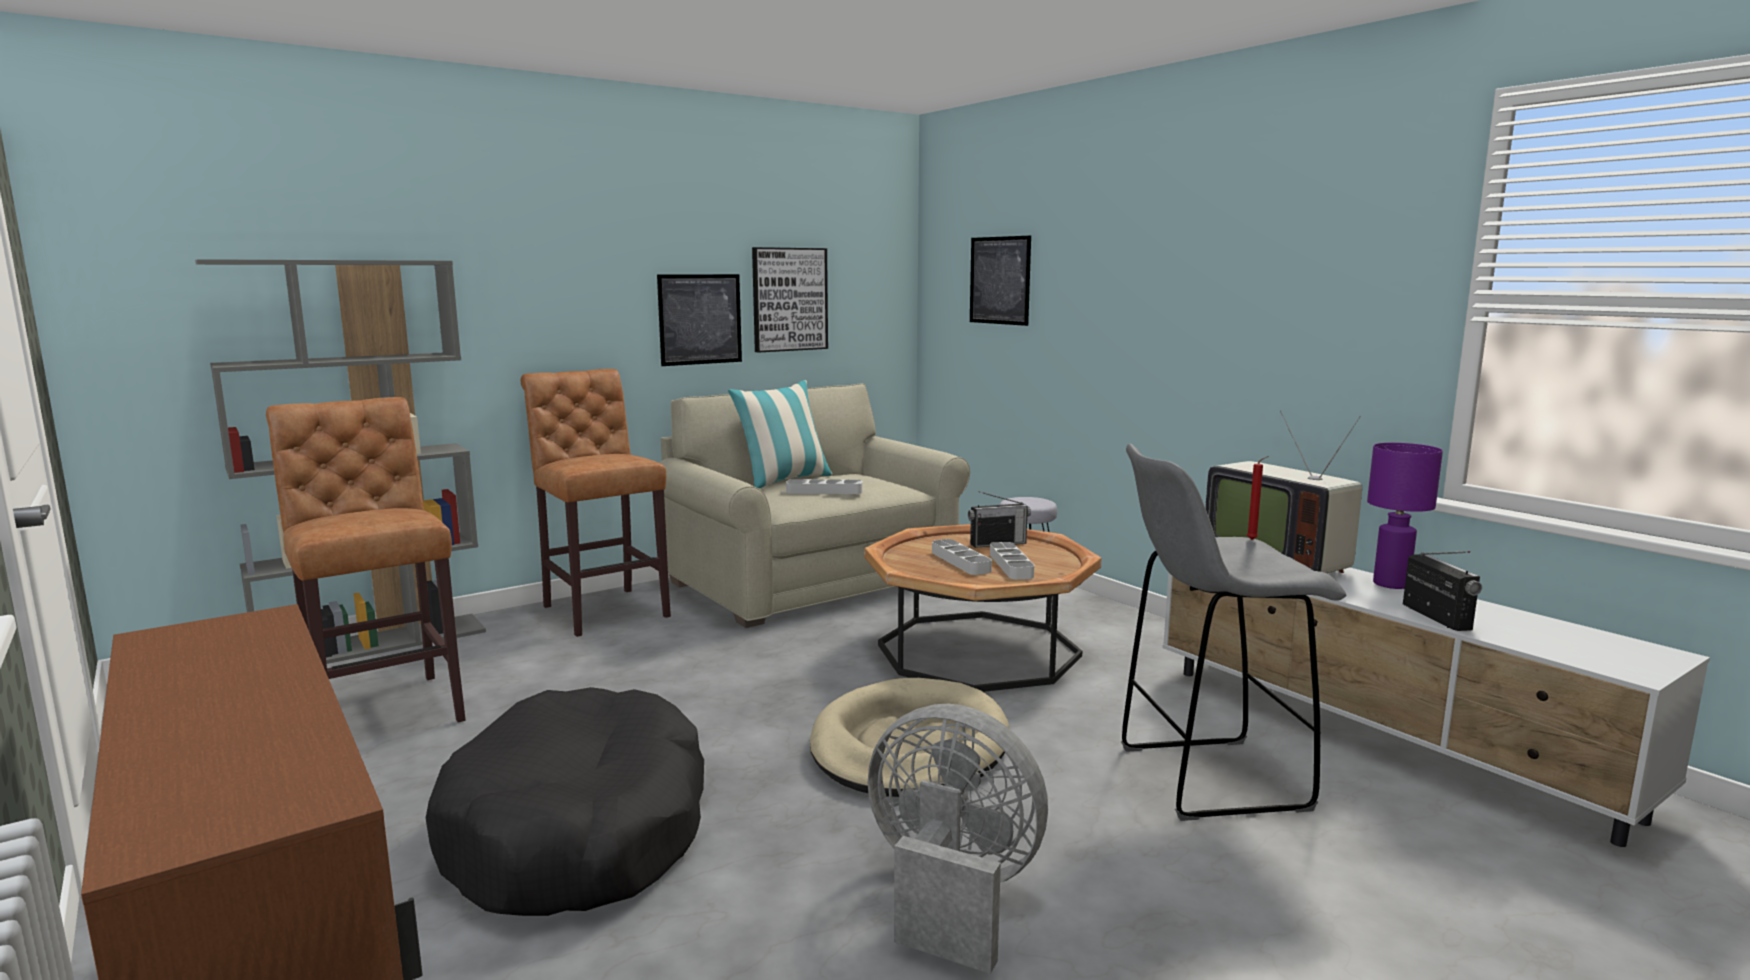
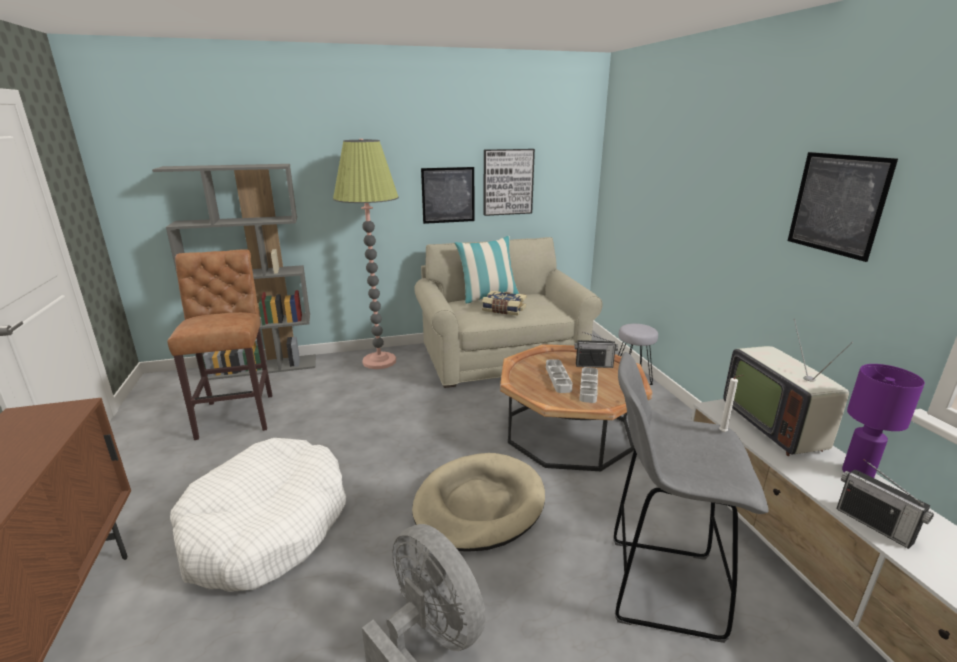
camera: 20 degrees right, 10 degrees up
(579, 833) = (266, 527): black dog bed -> white dog bed
(603, 610) = (379, 361): brown stool -> floor lamp
(824, 491) = (503, 310): grey tray -> book
(1000, 280) = (643, 175): picture -> picture (837, 204)
(1253, 540) = (724, 432): red candle -> white candle
(1436, 617) = (874, 525): radio -> radio turned 135 degrees clockwise

